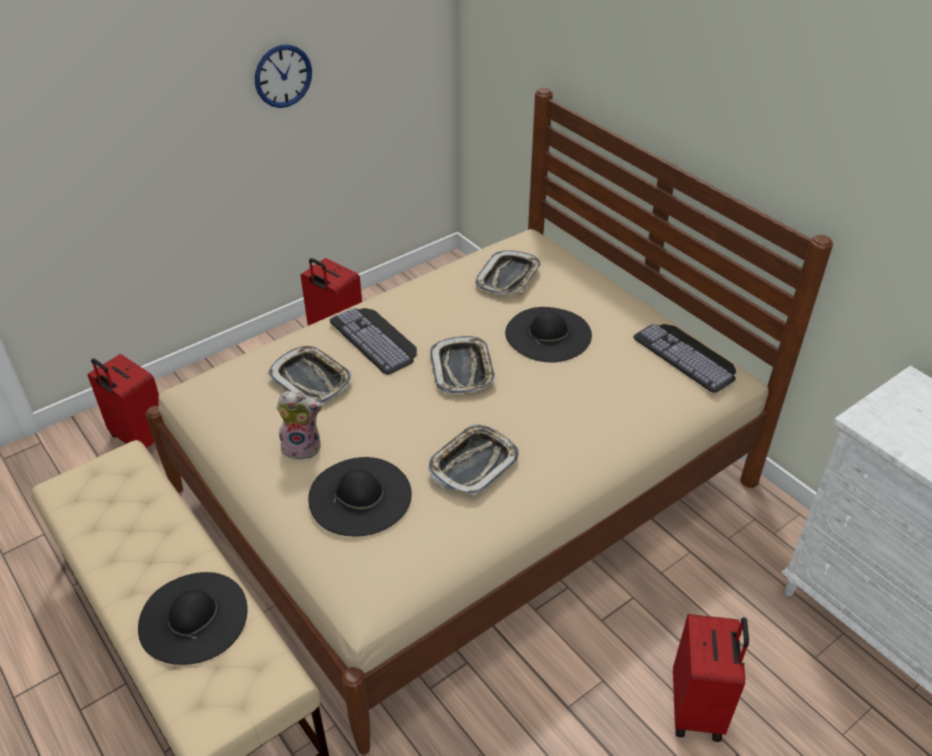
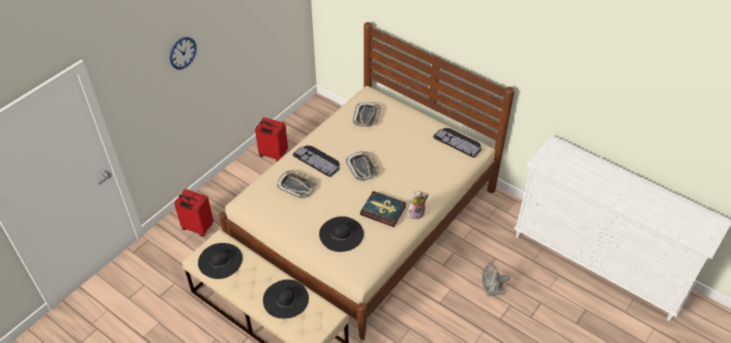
camera: 15 degrees left, 5 degrees up
(283, 76) = (240, 36): wall clock -> wall clock (182, 53)
(303, 447) = (307, 218): plush toy -> plush toy (416, 213)
(473, 464) = (383, 210): tray -> book
(548, 334) = (395, 143): black hat -> black hat (220, 260)
(698, 709) = (491, 291): red suitcase -> grey fan

